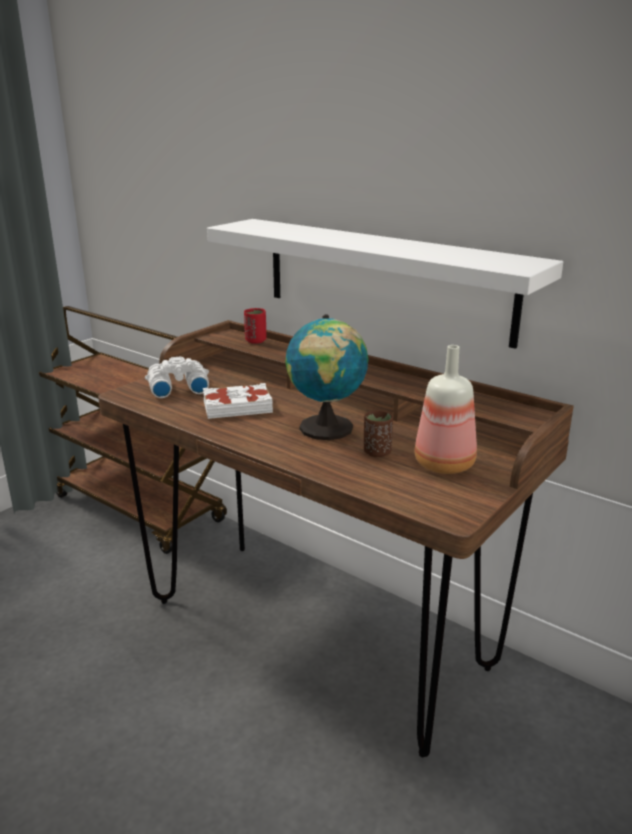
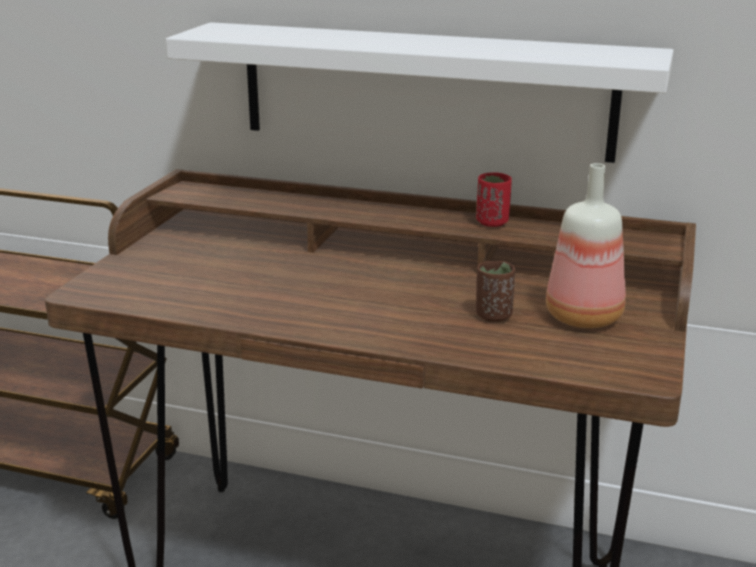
camera: 20 degrees left, 0 degrees up
(177, 387) = (155, 272): white binoculars -> none
(237, 407) = (264, 286): white book -> none
(255, 341) = (238, 193): red cup -> red cup (492, 222)
(327, 430) = (408, 297): globe -> none

